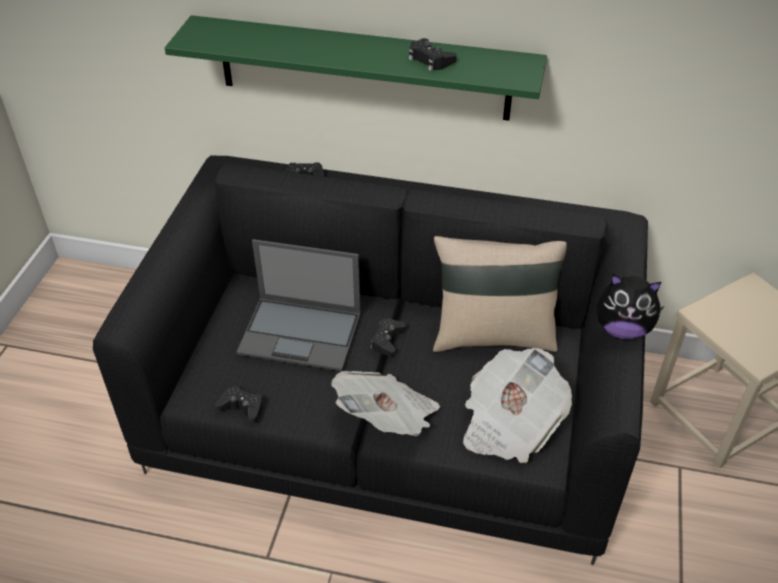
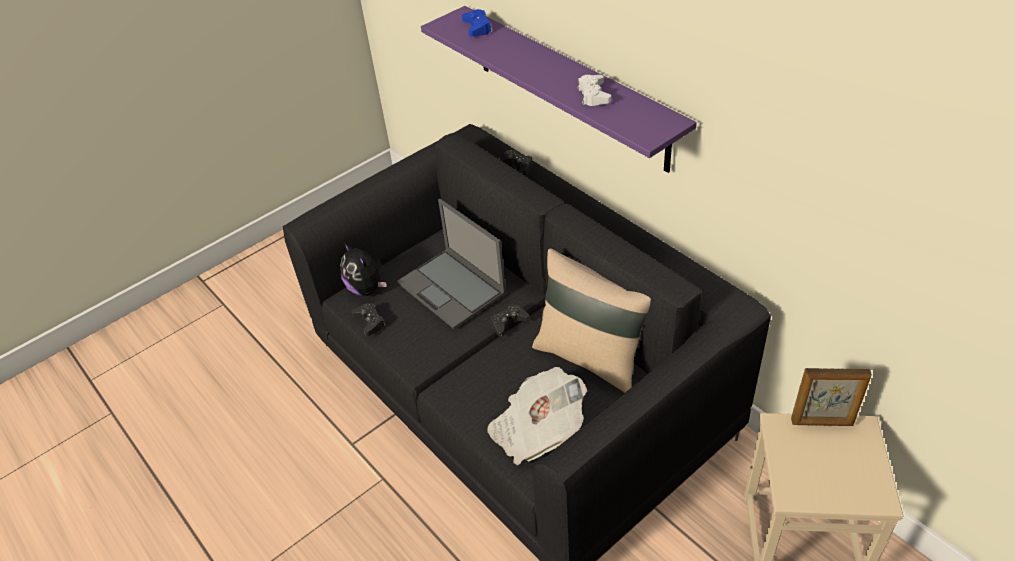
camera: 40 degrees right, 0 degrees up
(234, 32) = (477, 28): none -> blue game controller
(363, 68) = (568, 87): green shelf -> purple shelf
(388, 419) = (453, 380): newspaper -> none
(430, 60) = (593, 95): black game controller -> white game controller
(622, 329) = (640, 393): plush toy -> plush toy (367, 288)
(725, 295) = (822, 423): none -> picture frame

